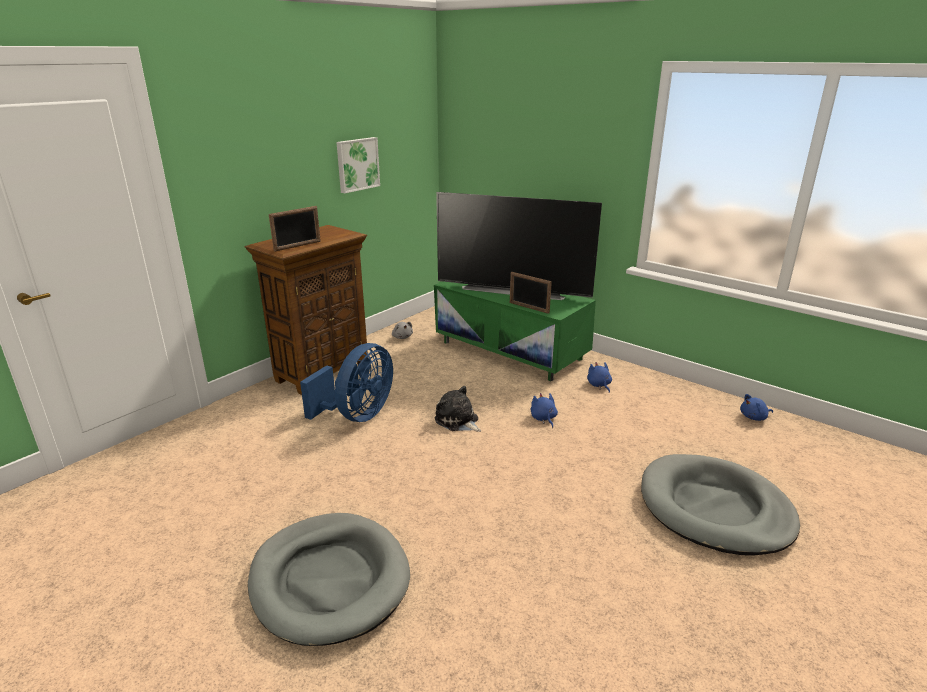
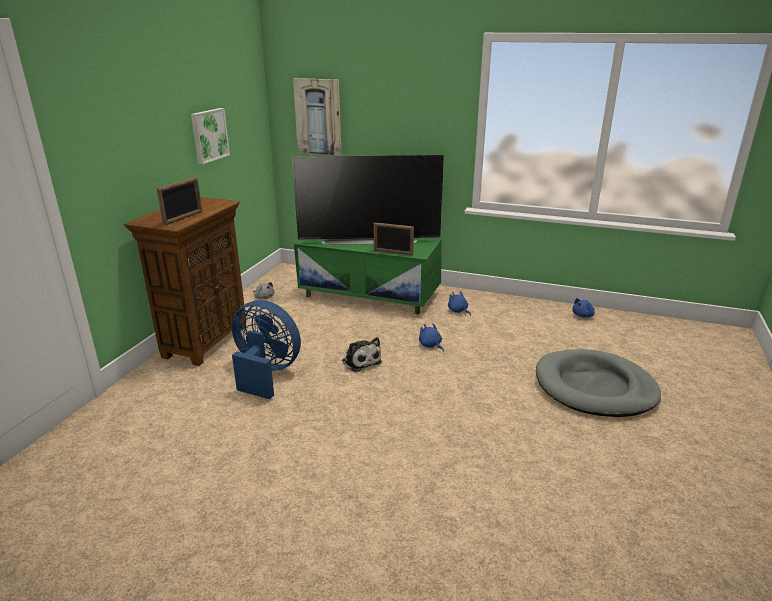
camera: 20 degrees left, 0 degrees up
(330, 580) = (331, 519): grey dog bed -> none
(357, 415) = (266, 373): blue fan -> blue fan turned 75 degrees counterclockwise
(458, 421) = (360, 361): plush toy -> plush toy turned 150 degrees counterclockwise
(484, 151) = (318, 117): none -> picture

